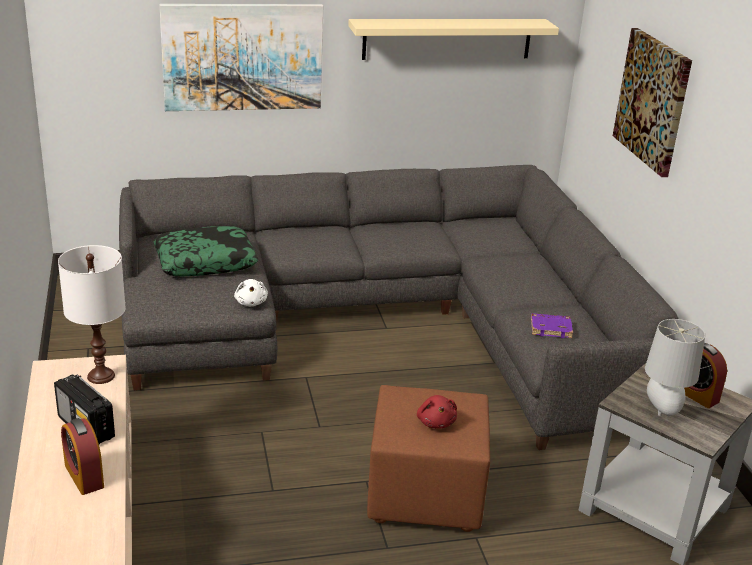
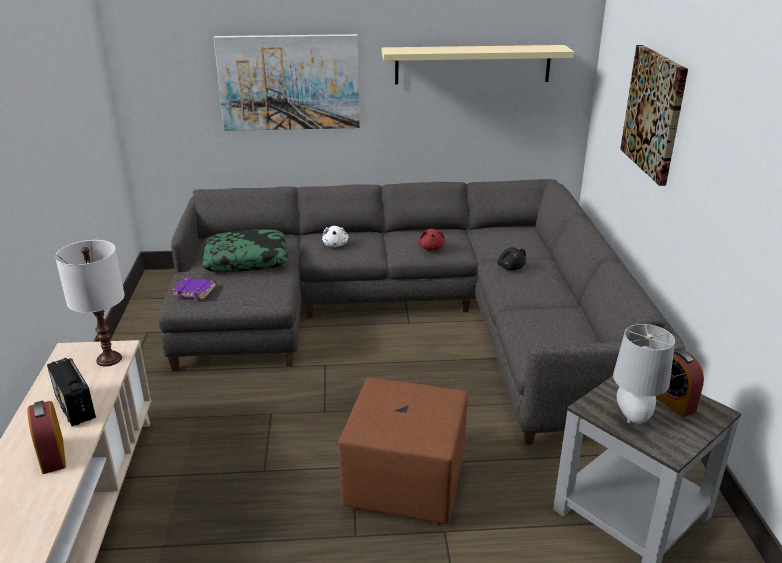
camera: 10 degrees right, 0 degrees up
(251, 302) = (274, 296): white plush toy -> white plush toy (335, 244)
(436, 422) = (408, 416): red plush toy -> red plush toy (431, 248)
(500, 264) = (510, 267): none -> black plush toy
(551, 328) = (544, 328): purple book -> purple book (195, 290)

